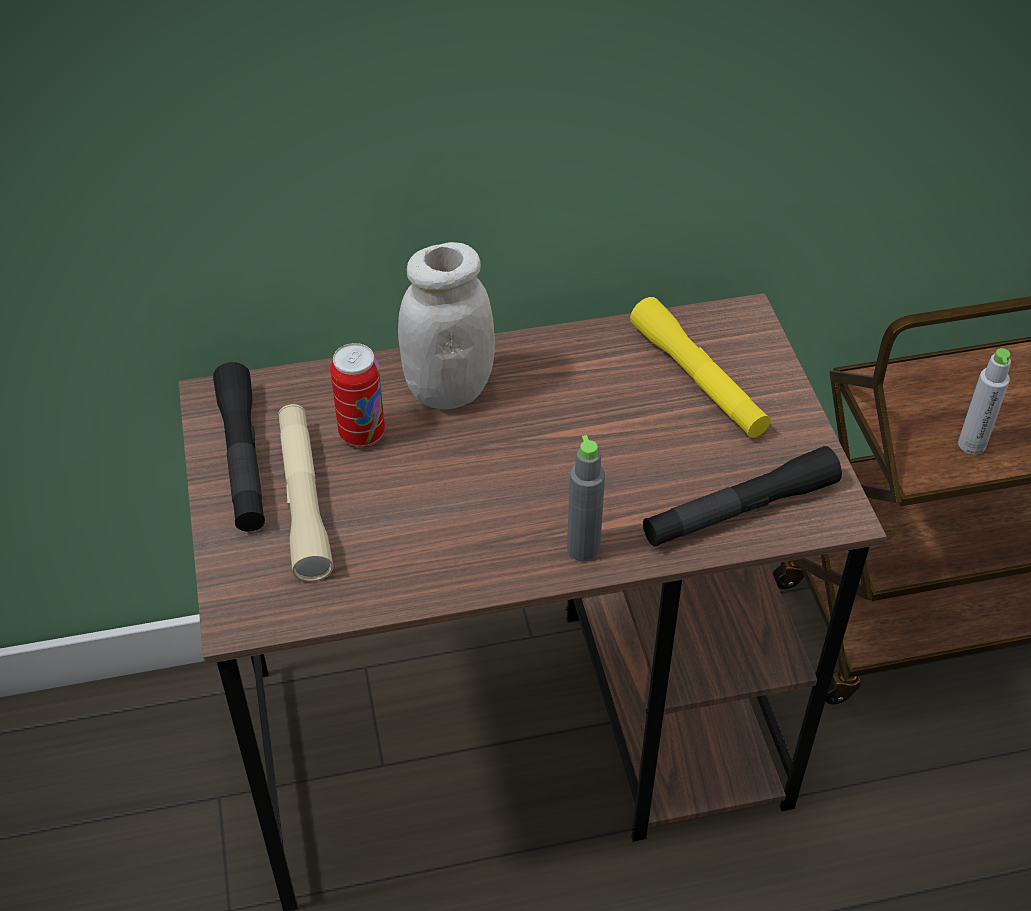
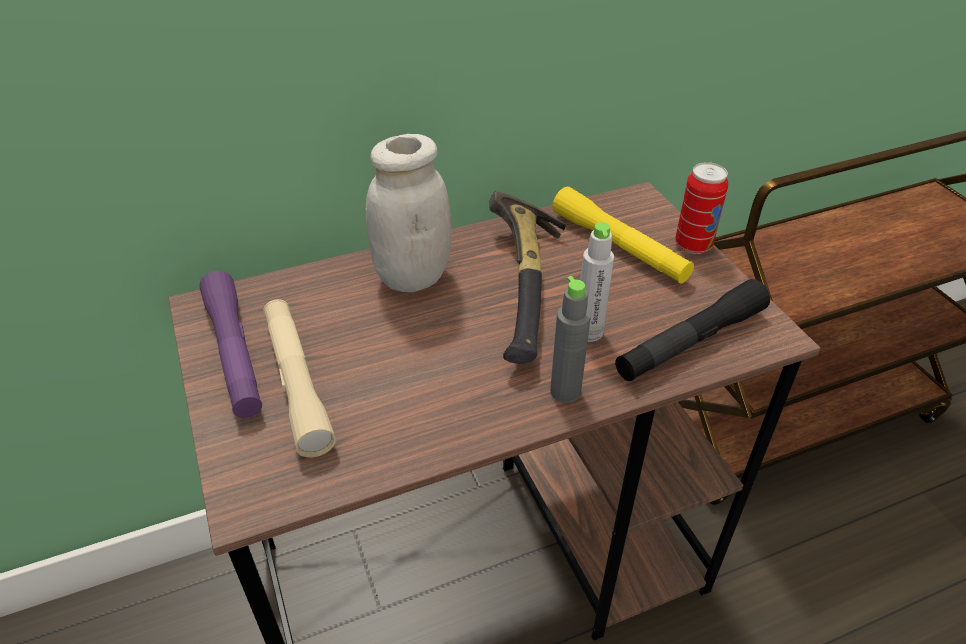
camera: 10 degrees left, 5 degrees down
(243, 458) = (234, 353): black flashlight -> purple flashlight
(362, 433) = (342, 320): can -> can (693, 245)
(577, 419) = (528, 287): none -> hammer
(971, 444) = (817, 284): grey bottle -> grey bottle (588, 332)

